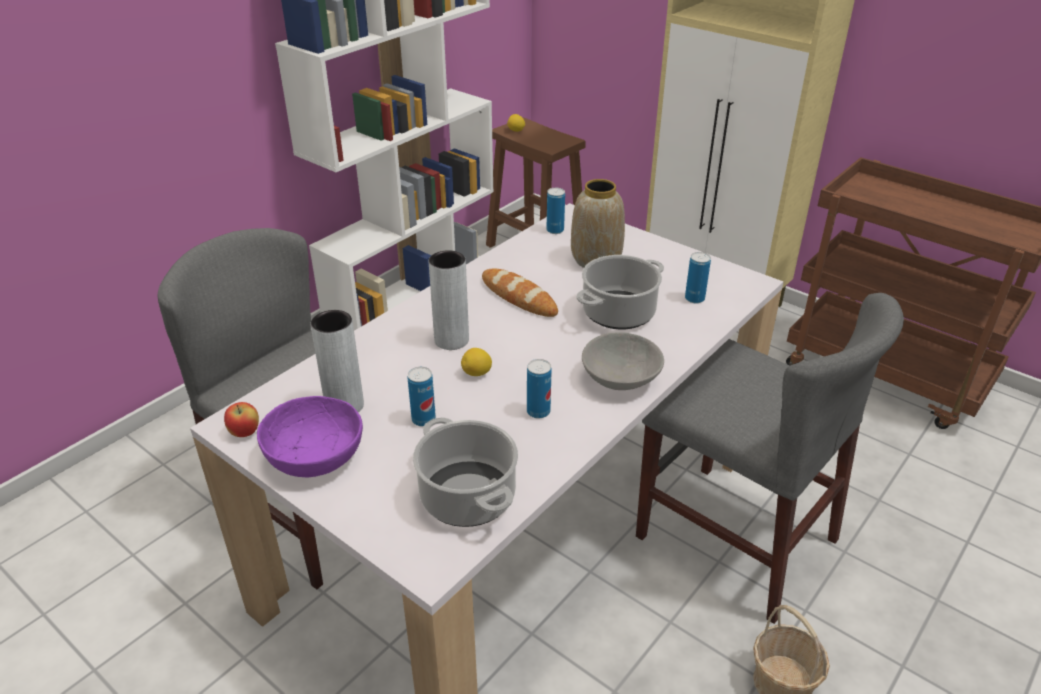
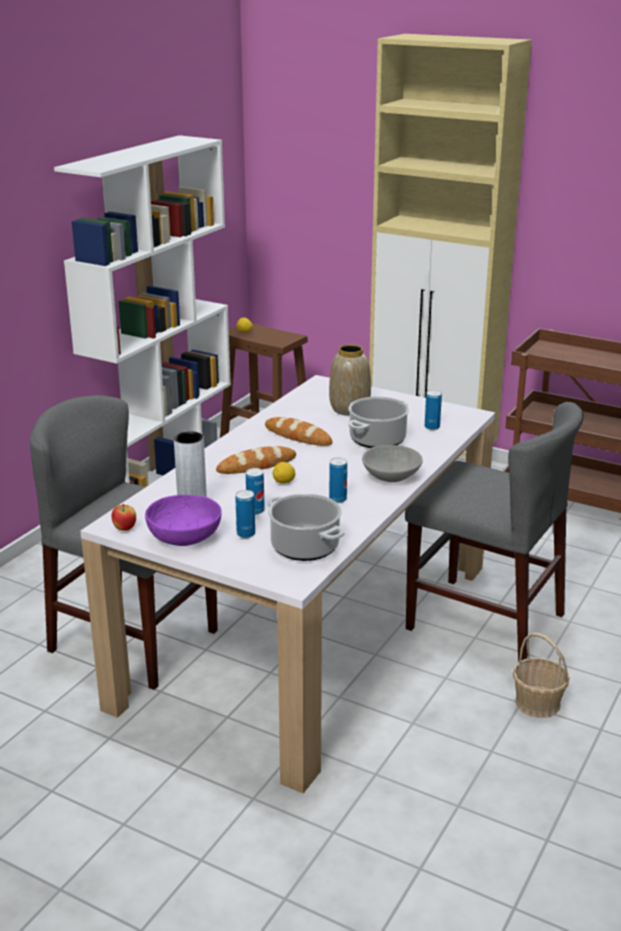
camera: 10 degrees left, 10 degrees down
(451, 340) = (256, 465): grey vase -> bread
(555, 230) = (310, 393): can -> can (246, 534)

